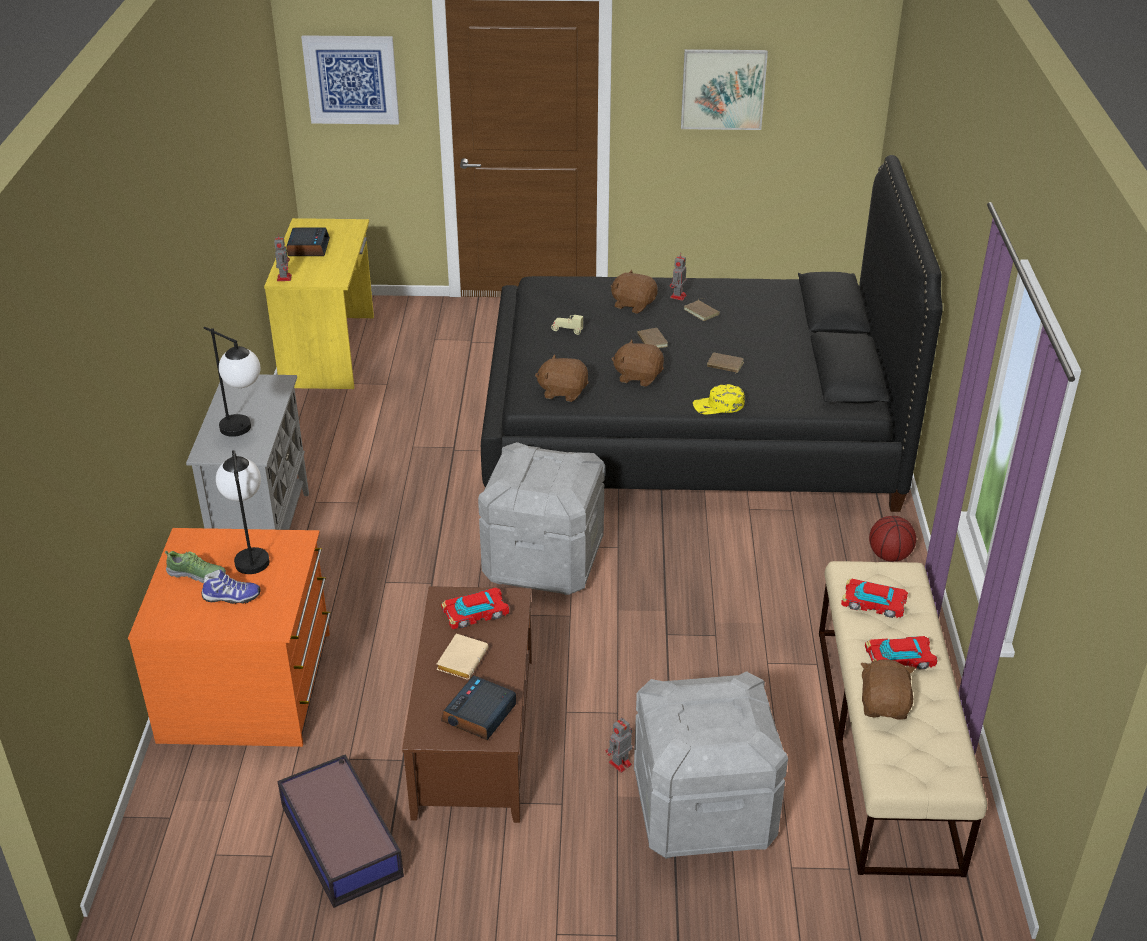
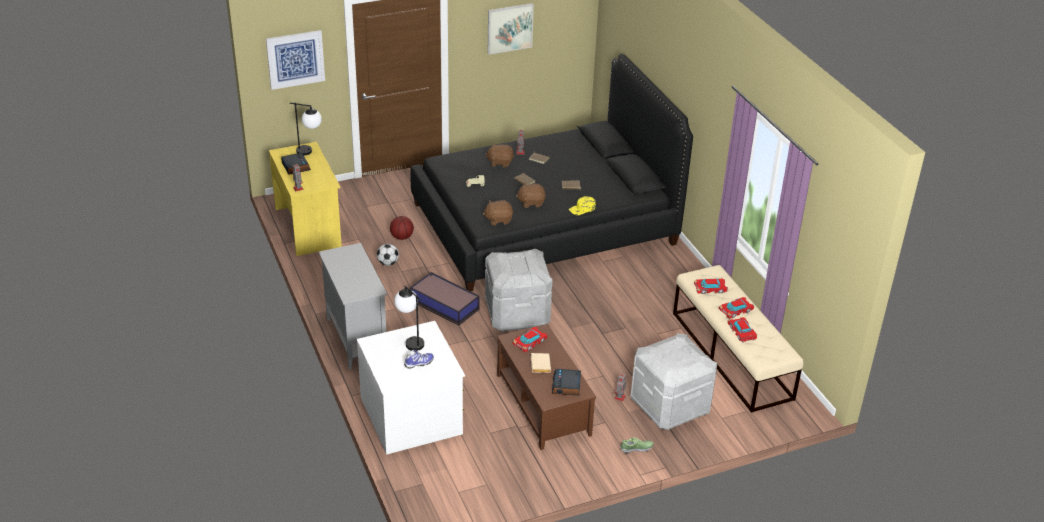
camera: 25 degrees left, 0 degrees up
(197, 574) = (391, 357): shoe -> shoe (636, 448)
(244, 432) = (360, 279): table lamp -> table lamp (310, 152)
(249, 687) = (412, 415): orange dresser -> white dresser
(341, 839) = (514, 467): storage box -> storage box (444, 304)
(401, 430) = (388, 263): none -> football
(884, 705) = (741, 332): brown plush toy -> toy car
(889, 555) = (683, 267): basketball -> basketball (402, 237)

